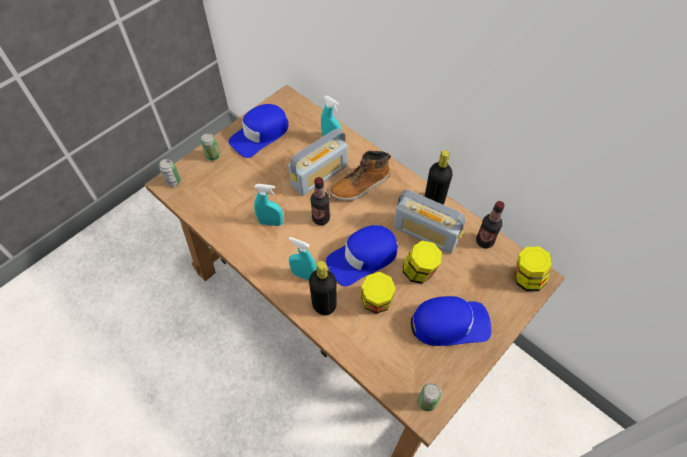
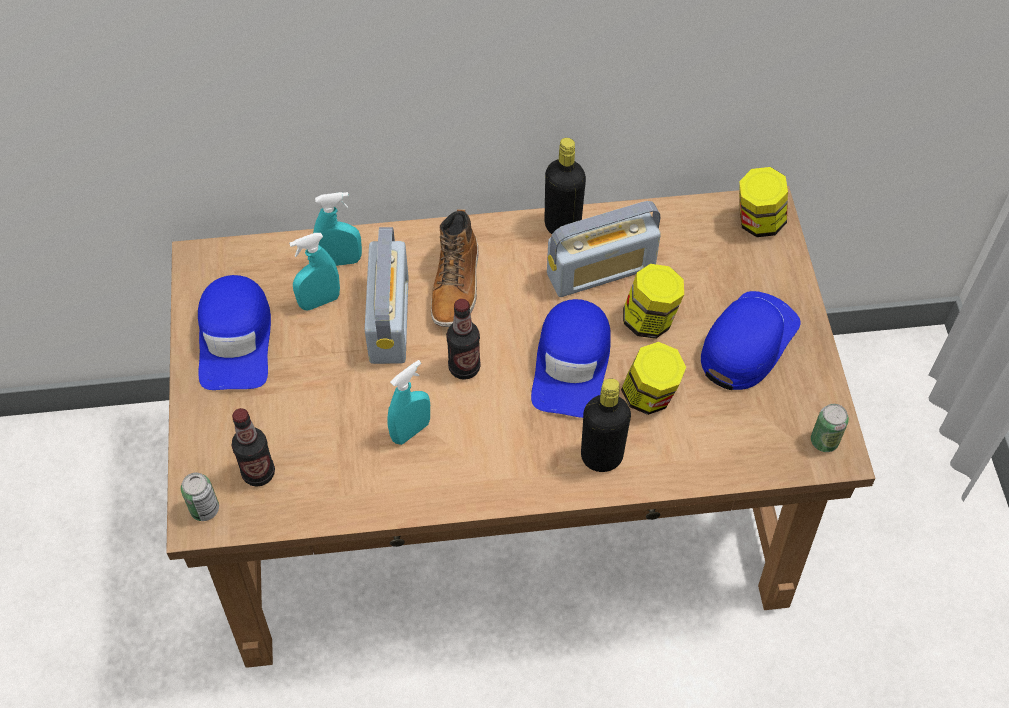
camera: 50 degrees left, 0 degrees up
(213, 156) = (211, 426): can -> none
(304, 275) = (535, 449): turquoise spray bottle -> turquoise spray bottle (319, 301)
(484, 241) = (670, 221): bottle -> bottle (258, 473)

